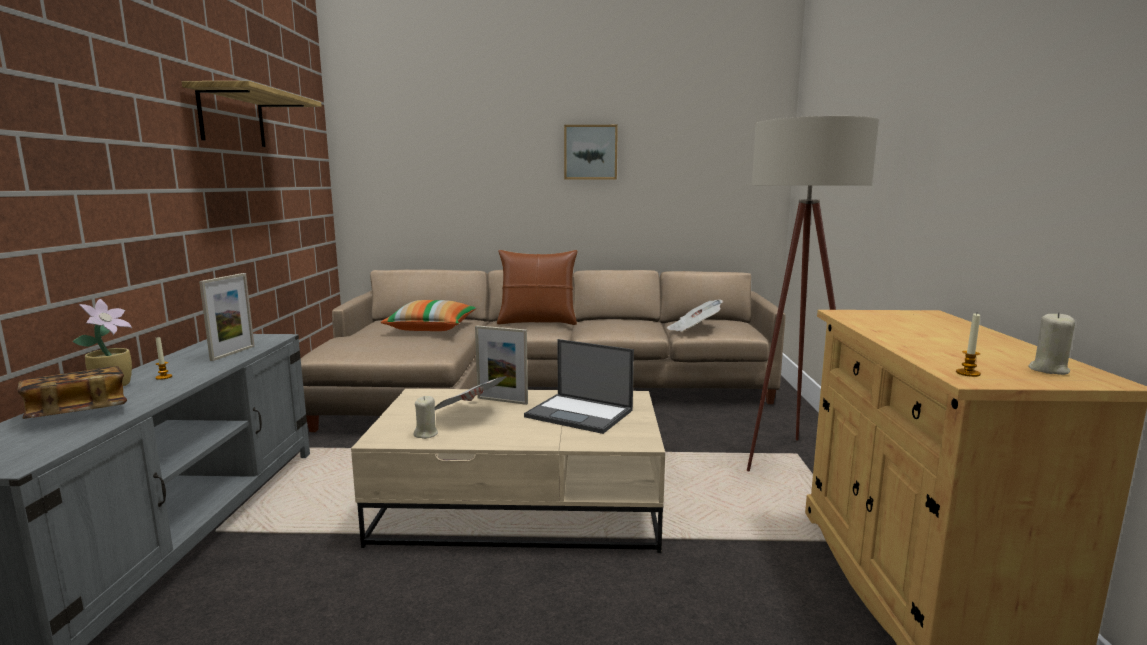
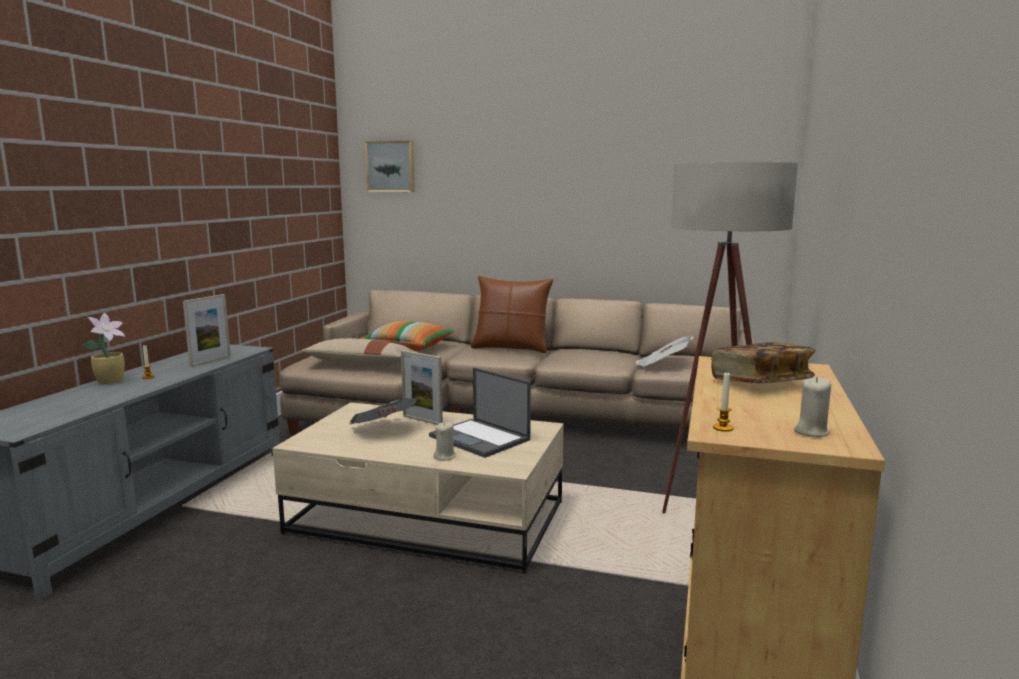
camera: 15 degrees right, 0 degrees up
(77, 412) = (75, 400): book -> book (760, 383)
(232, 118) = (237, 158): shelf -> none
(392, 347) = (361, 364): none -> beige pillow
(426, 434) = (337, 442): beige candle -> beige candle (445, 456)
(590, 152) = (579, 179): picture -> picture (391, 166)

